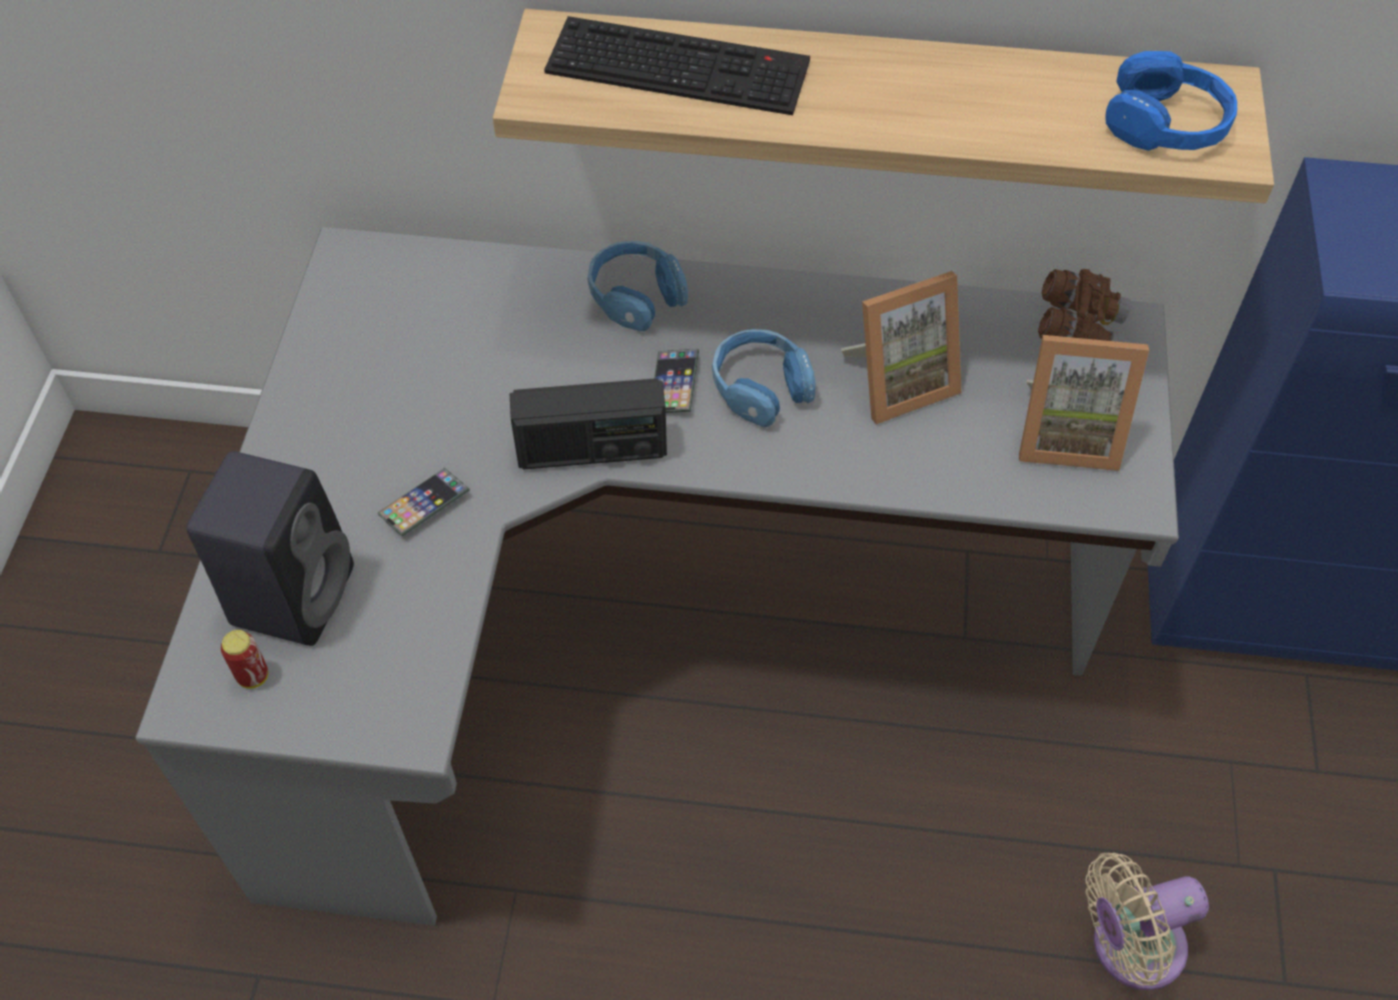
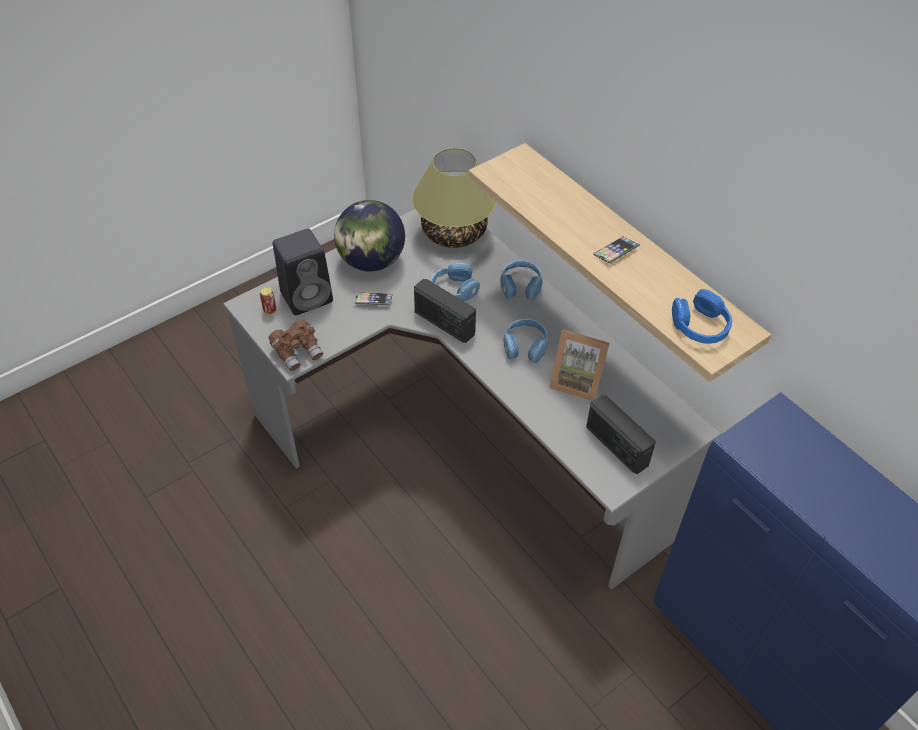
camera: 45 degrees right, 5 degrees down
(334, 440) = (371, 261): none -> globe
(420, 285) = (454, 233): none -> table lamp
(538, 383) = (453, 290): none -> blue headphones
(674, 385) = (496, 323): phone -> phone (616, 252)
(681, 65) = (550, 192): keyboard -> none
(1067, 434) = (616, 446): picture frame -> radio
(1079, 331) = (670, 417): brown binoculars -> brown binoculars (298, 352)
(1129, 947) = (511, 692): beige fan -> none

